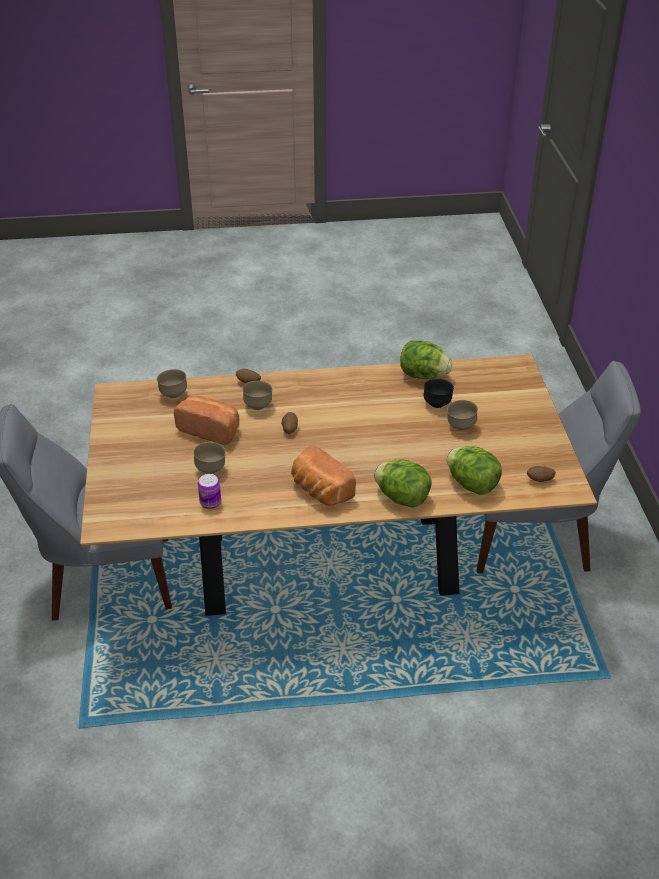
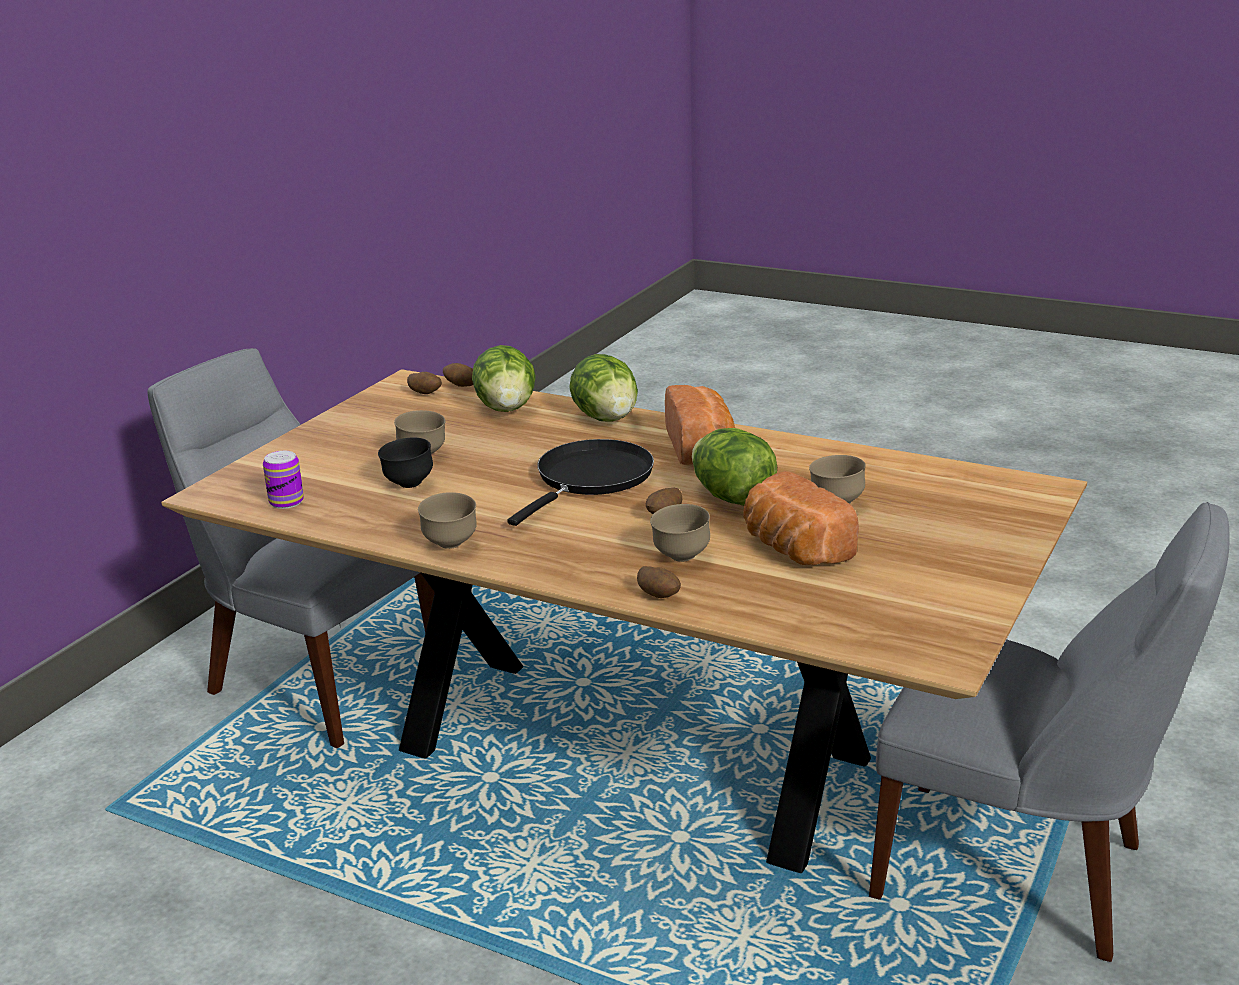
camera: 145 degrees left, 15 degrees down
(173, 394) = (819, 619): brown bowl -> brown bowl (450, 545)
(210, 502) = (866, 472): can -> can (286, 502)
(353, 441) = (590, 479): none -> black frying pan
(423, 375) = (363, 521): lettuce -> lettuce (732, 497)
(530, 497) = (461, 386): none -> potato

